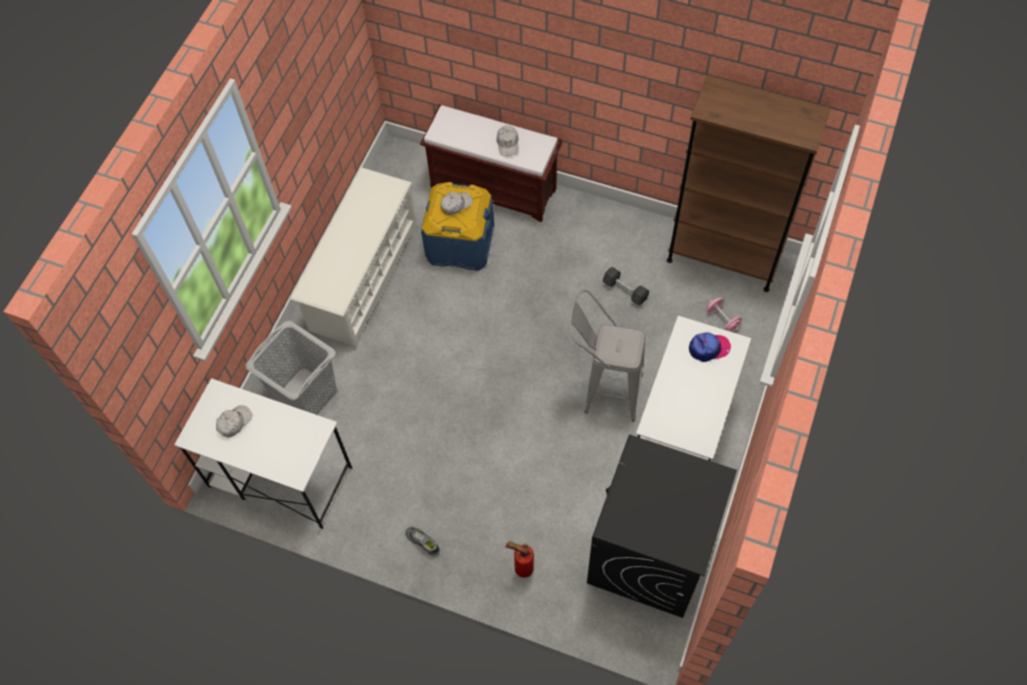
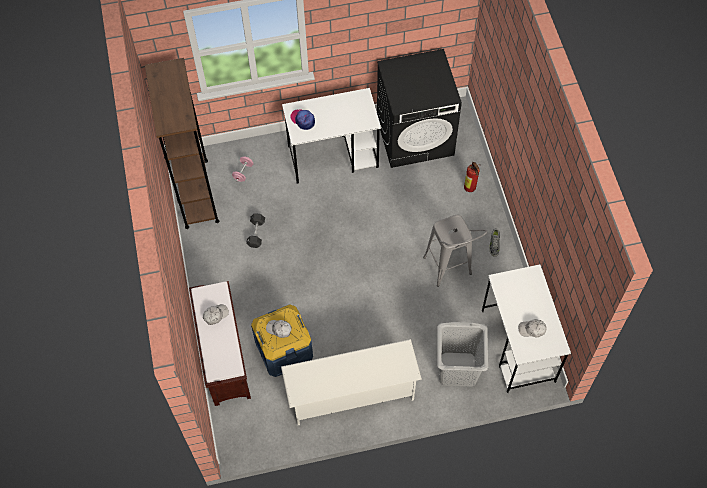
camera: 125 degrees left, 0 degrees up
(602, 391) = (335, 208): grey stool -> grey stool (450, 272)

